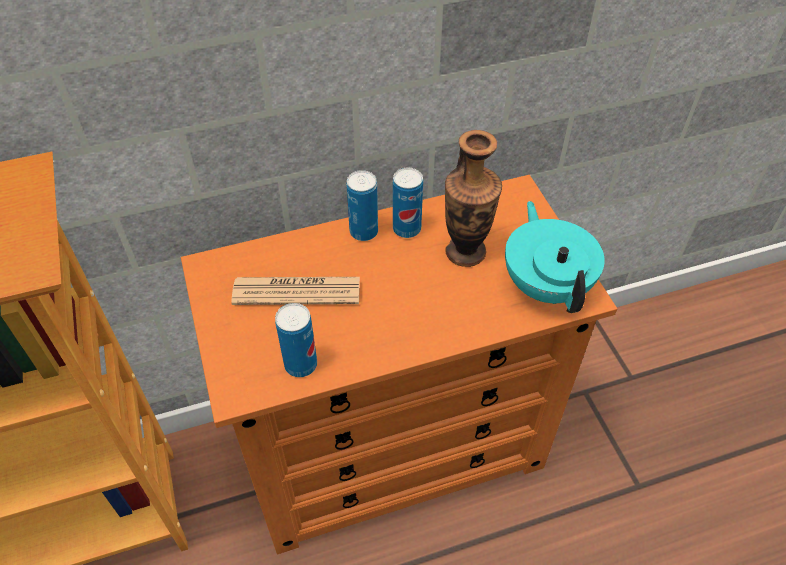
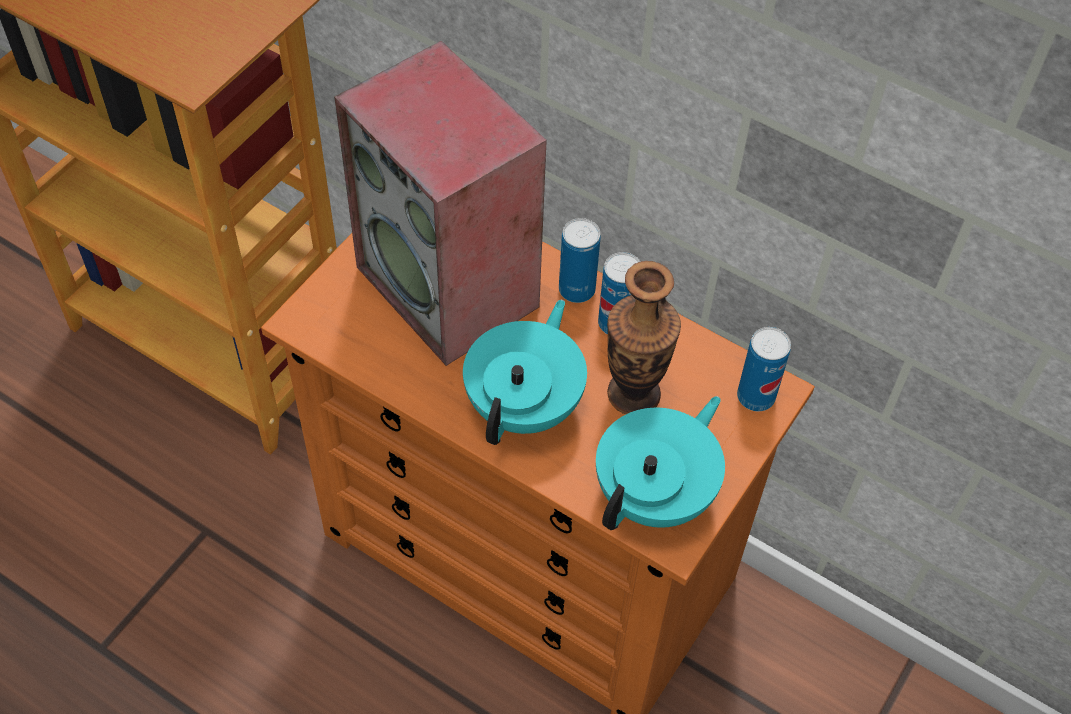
camera: 50 degrees right, 5 degrees up
(297, 291) = (451, 287): newspaper -> speaker
(301, 364) = (371, 348): can -> can (756, 396)
(426, 308) = (526, 405): none -> turquoise teapot

